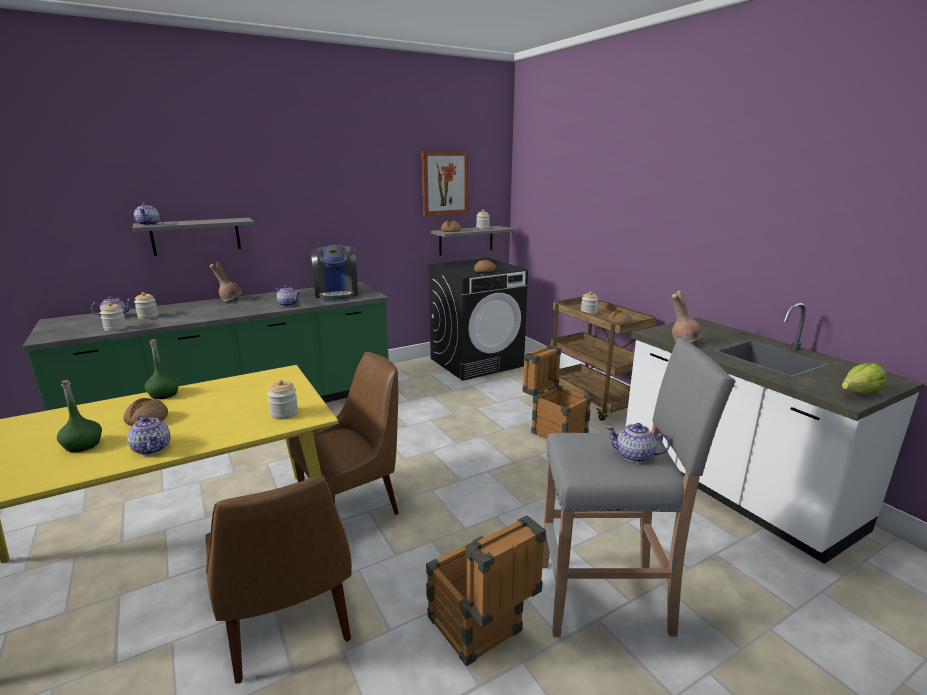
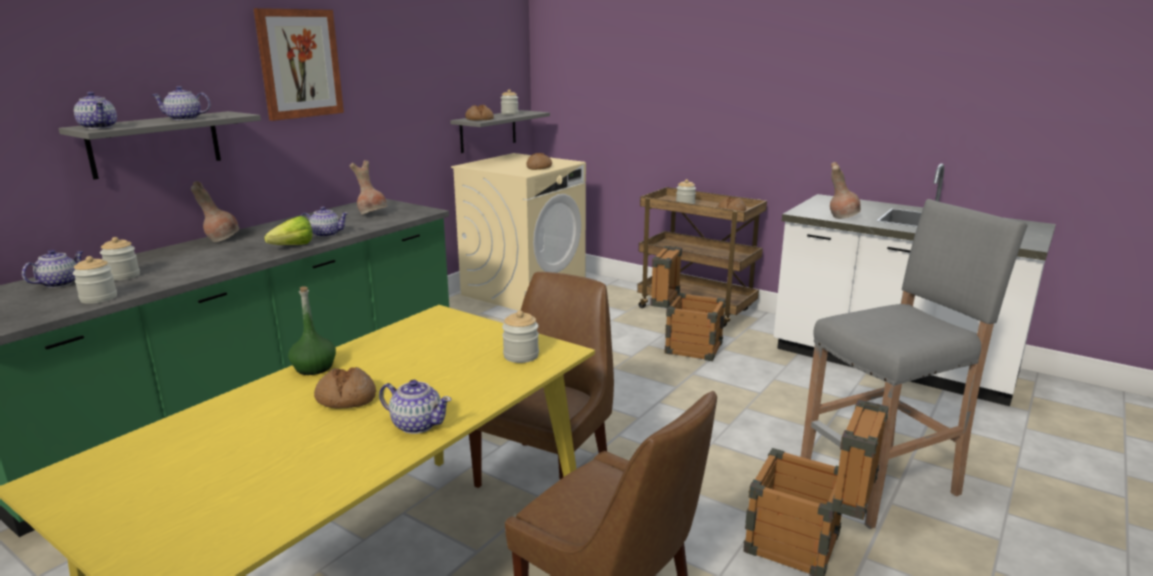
camera: 25 degrees left, 0 degrees up
(83, 445) = (308, 444): green bottle -> none
(337, 294) = (372, 214): coffee machine -> brown vase
(445, 183) = (463, 56): picture -> picture (299, 63)
(476, 362) = (524, 290): black washing machine -> beige washing machine
(635, 456) = (917, 322): teapot -> teapot (184, 119)
(854, 394) = (1026, 239): lettuce -> lettuce (288, 247)

